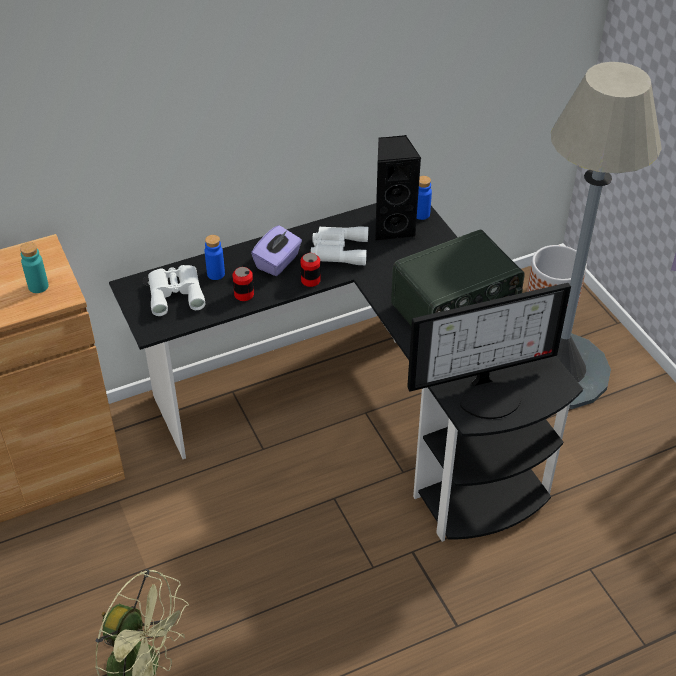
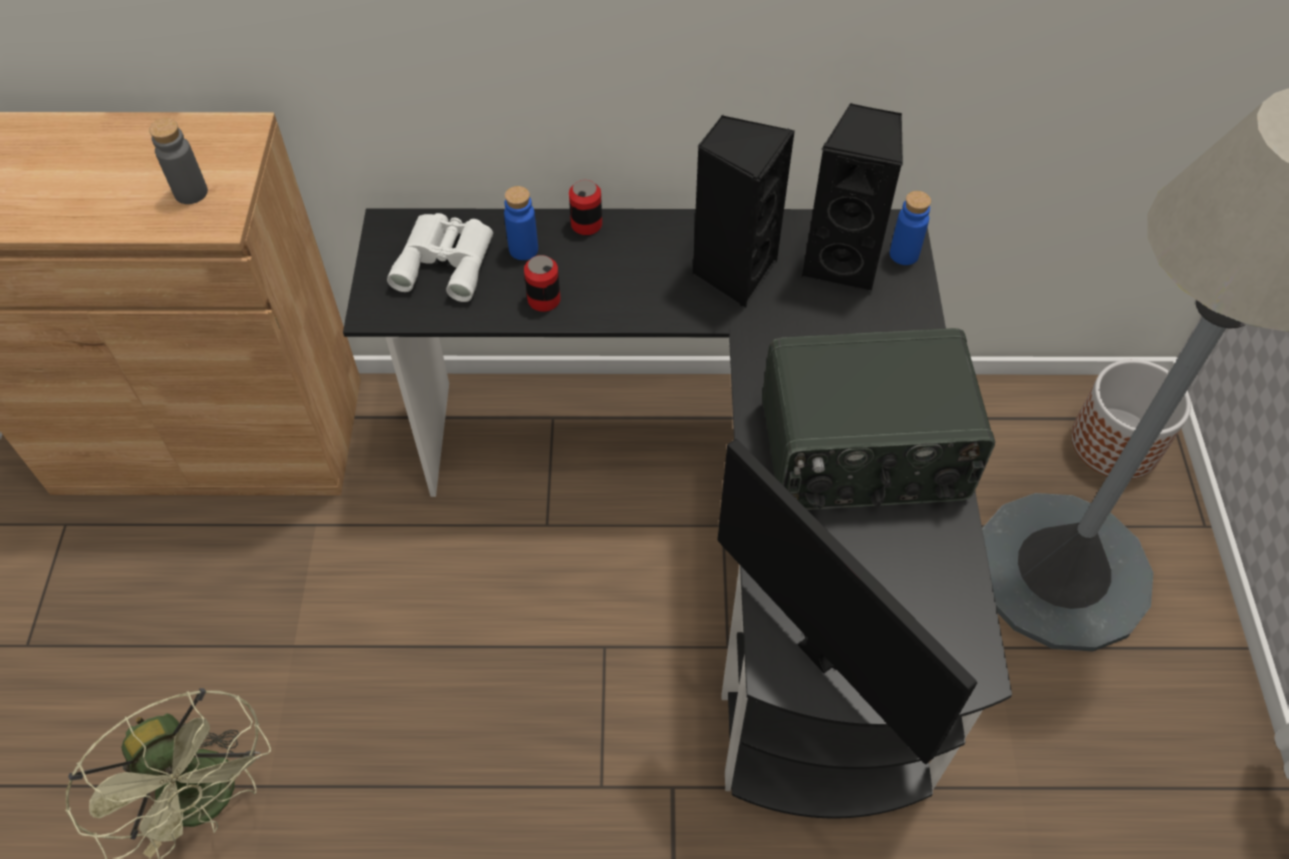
camera: 25 degrees right, 10 degrees up
(38, 286) = (191, 192): turquoise bottle -> grey bottle
(278, 262) = (627, 262): purple tissue box -> none
(310, 280) = (659, 311): can -> can (586, 224)
(338, 250) = (733, 272): white binoculars -> black speaker
(489, 394) = (835, 637): monitor -> monitor turned 135 degrees counterclockwise

